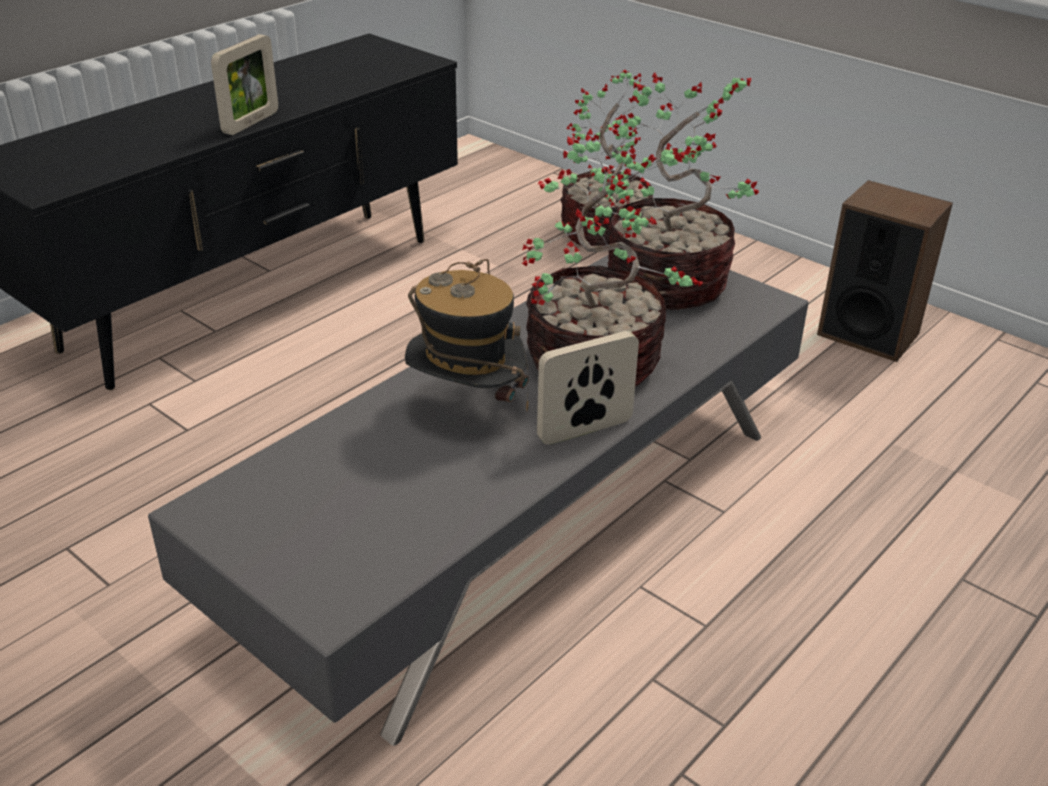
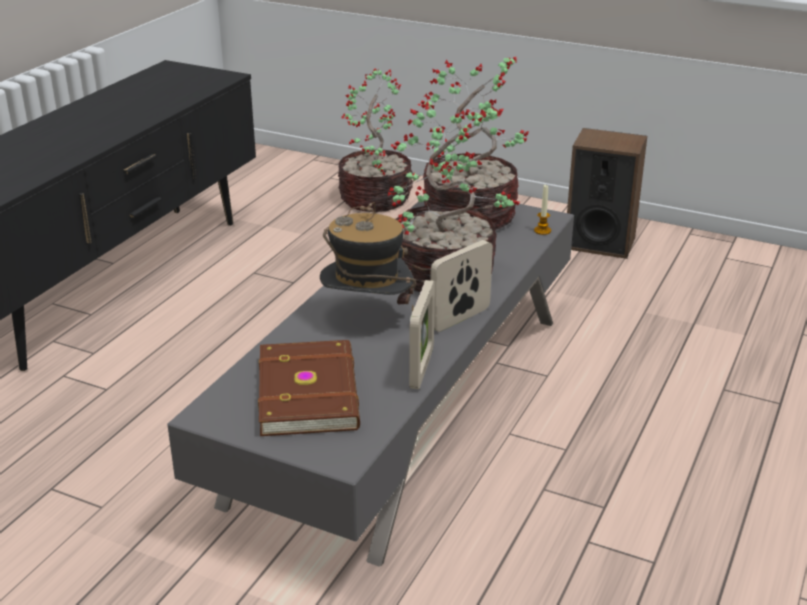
camera: 15 degrees left, 5 degrees down
(251, 123) = (114, 136): picture frame -> picture frame (421, 368)
(341, 503) = (311, 392): none -> brown book
(754, 318) = (542, 231): none -> candle

